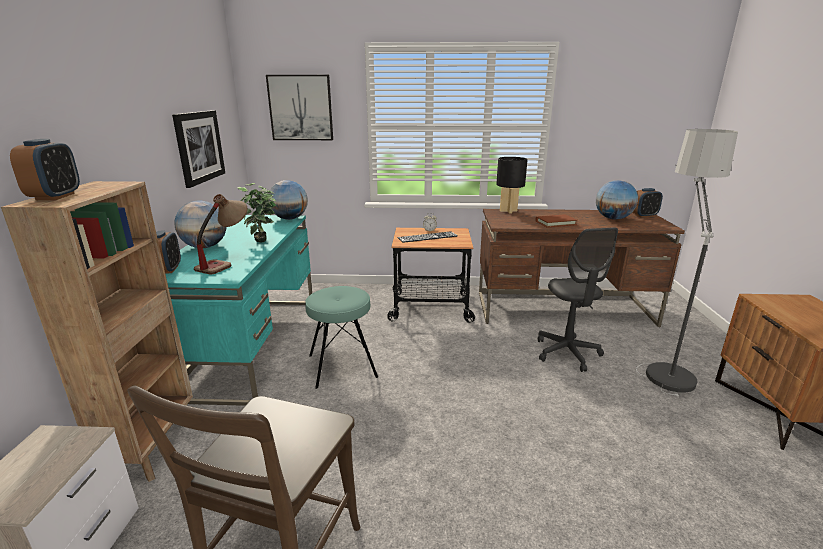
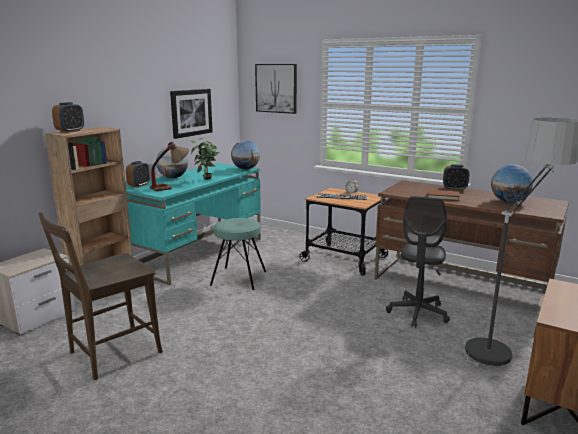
camera: 30 degrees right, 5 degrees down
(508, 211) = (420, 184): black table lamp -> none
(643, 215) = (549, 204): alarm clock -> alarm clock (454, 189)

